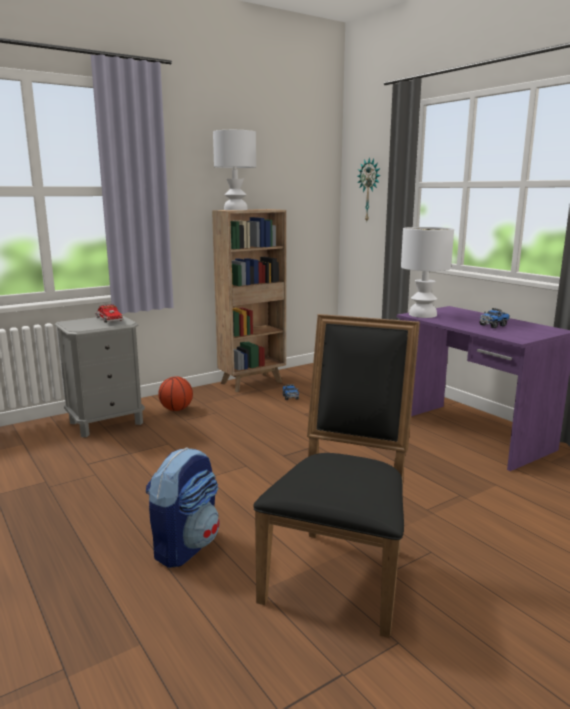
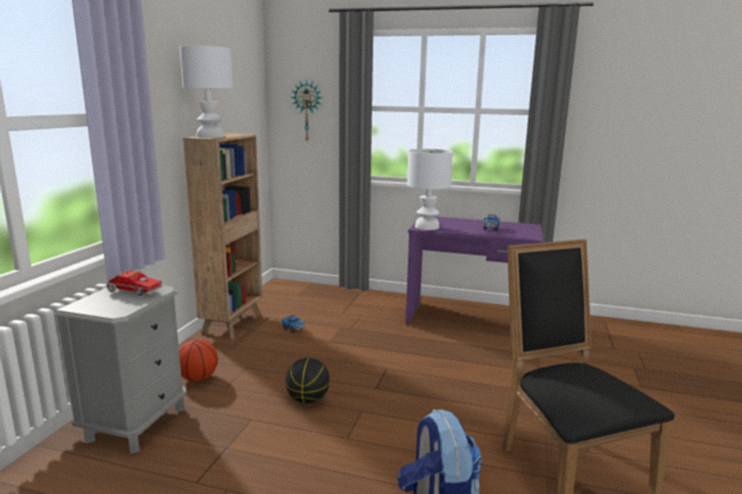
camera: 40 degrees left, 0 degrees up
(221, 445) = (307, 399): none -> basketball

